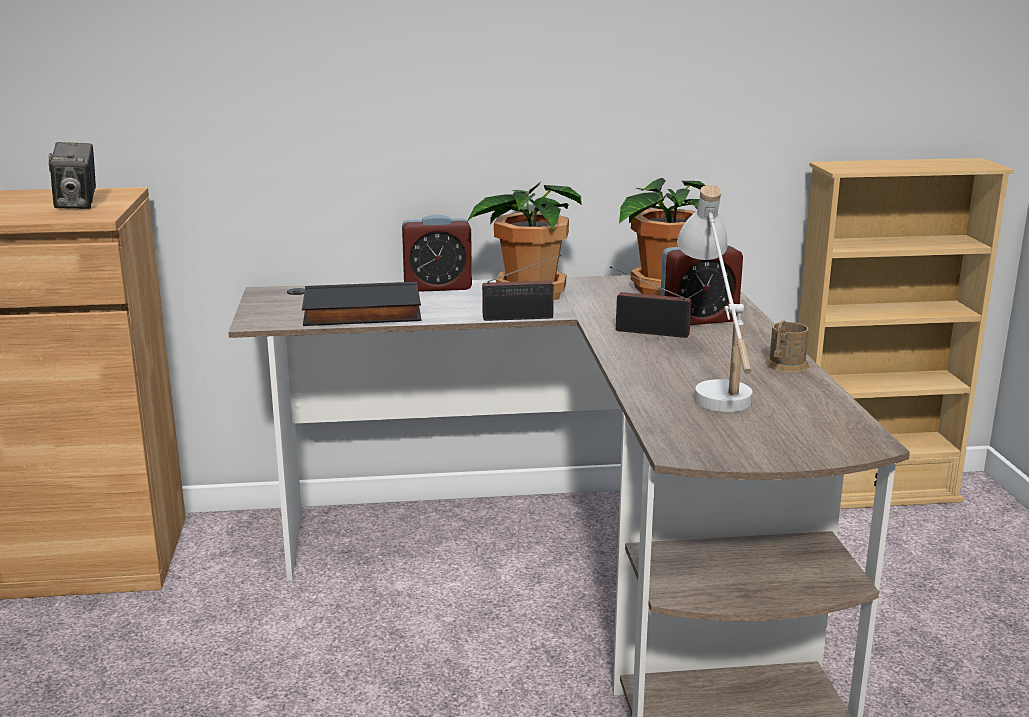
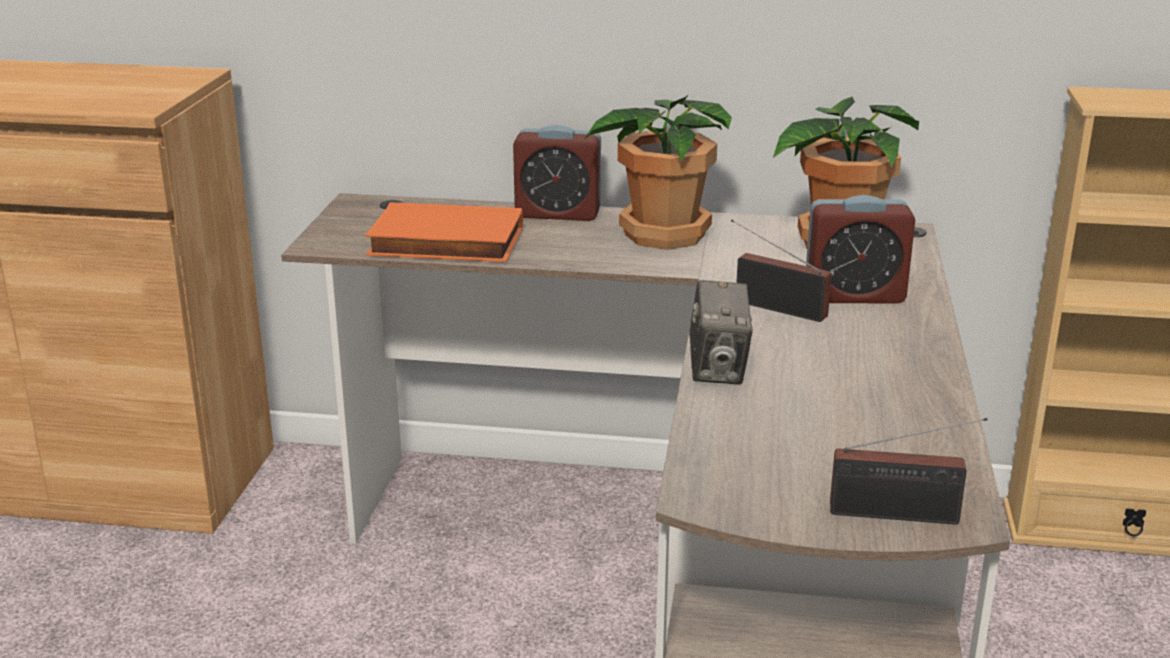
camera: 15 degrees right, 5 degrees up
(77, 205) = (133, 90): camera -> camera (718, 370)
(361, 313) = (444, 243): black book -> orange book
(522, 318) = (631, 269): radio -> radio (901, 515)
(714, 385) = (810, 400): white table lamp -> none
(784, 366) = (922, 382): brown mug -> none

